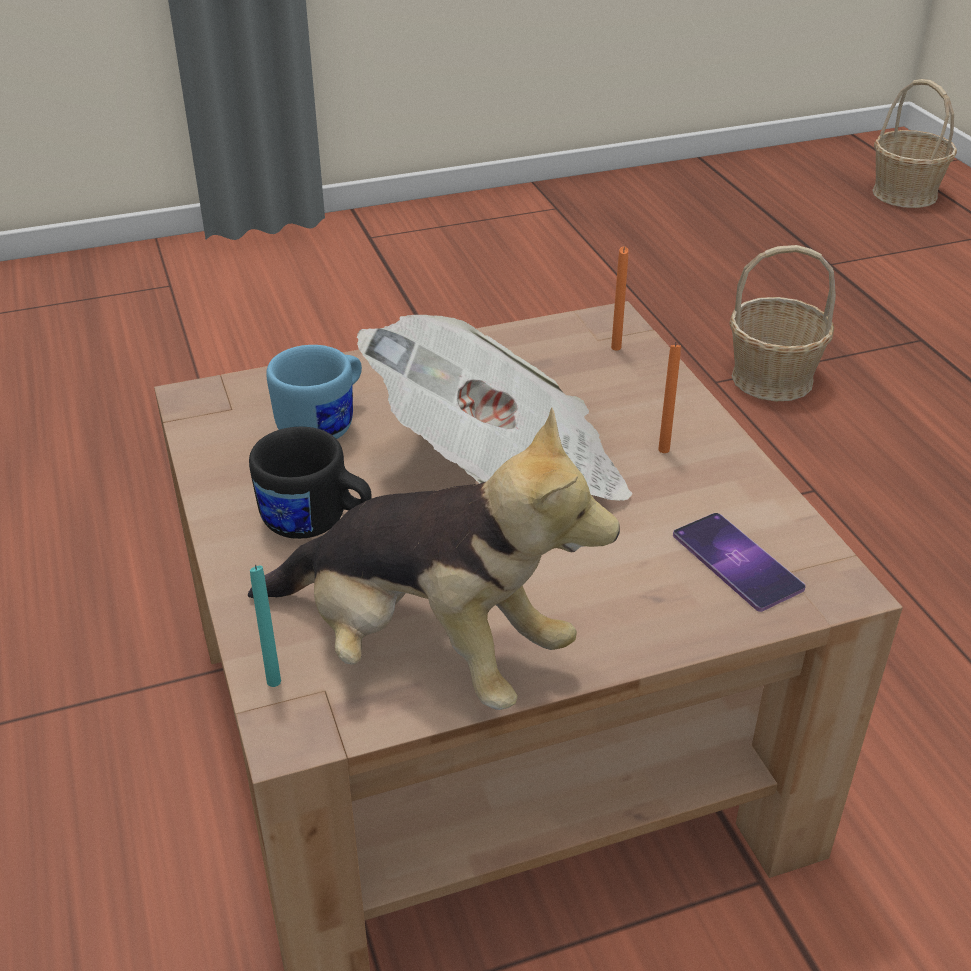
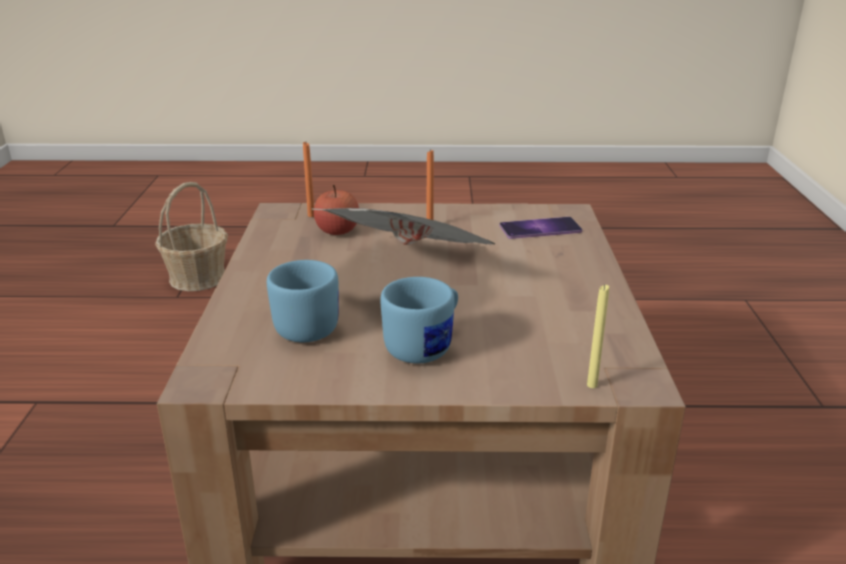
camera: 70 degrees left, 10 degrees down
(274, 682) = (592, 385): turquoise candle -> yellow candle
(316, 523) = (426, 346): black mug -> blue mug
(424, 651) = (580, 326): plush toy -> none
(584, 380) = (337, 231): none -> apple
(904, 194) = (80, 183): basket -> none

